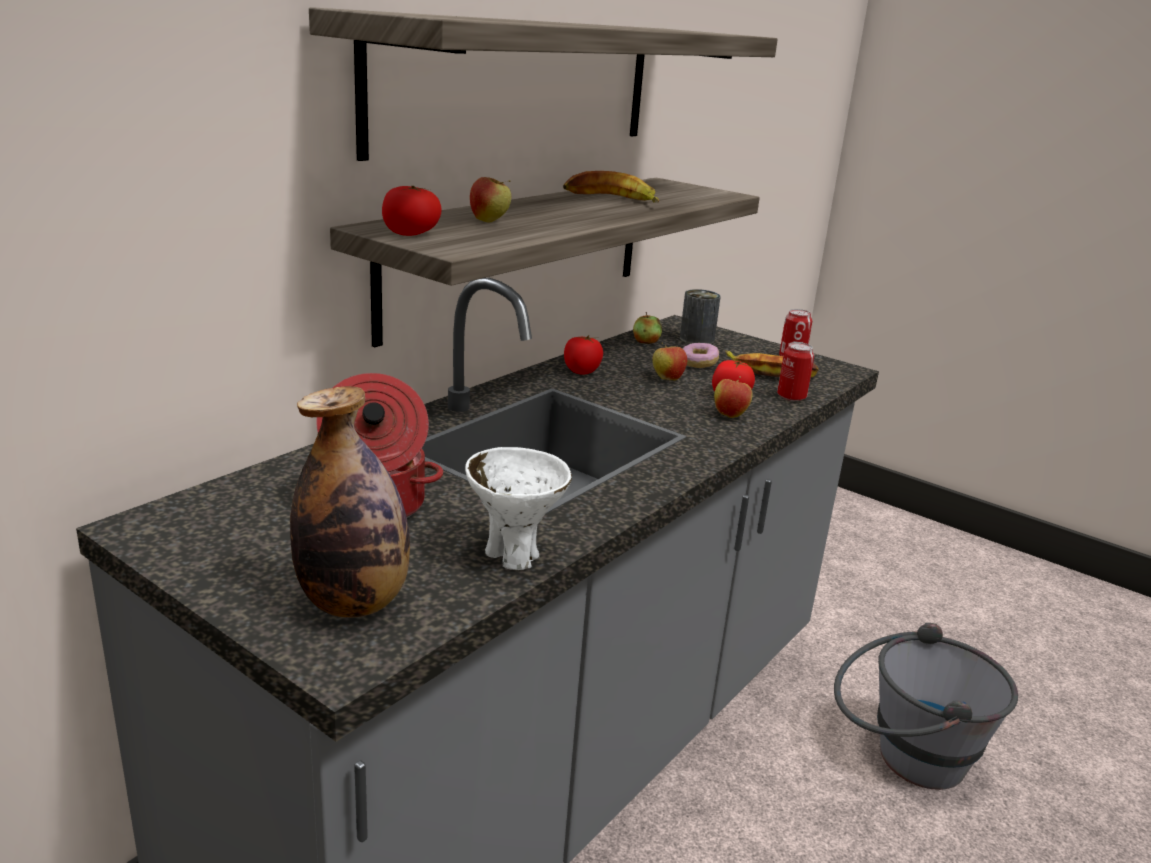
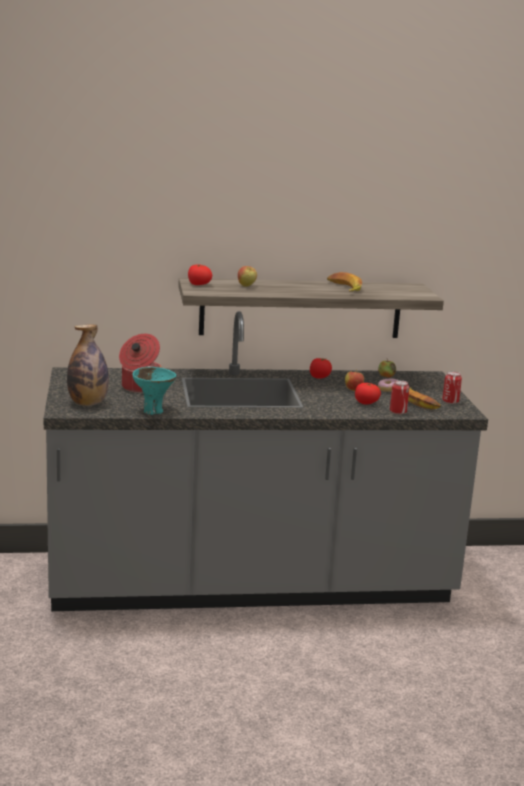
camera: 45 degrees right, 5 degrees down
(513, 556) = (153, 411): white bowl -> turquoise bowl
(520, 84) = (300, 225): shelf -> none
(697, 339) = (419, 382): can -> none
(730, 415) = (345, 408): apple -> none
(903, 757) = (433, 666): grey bucket -> none

